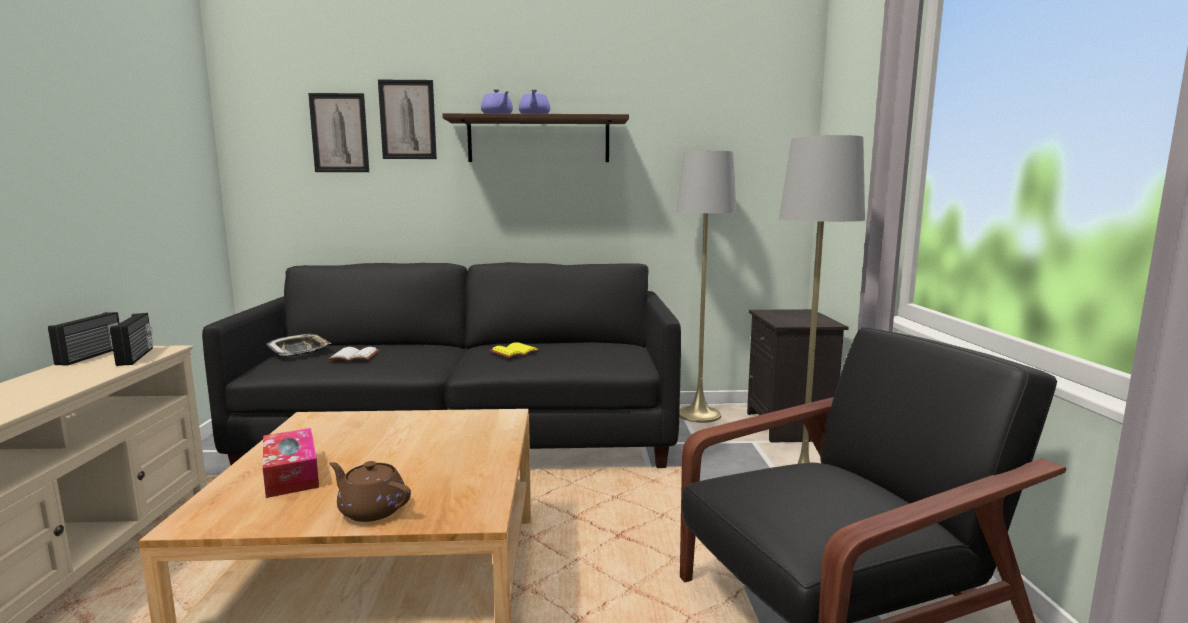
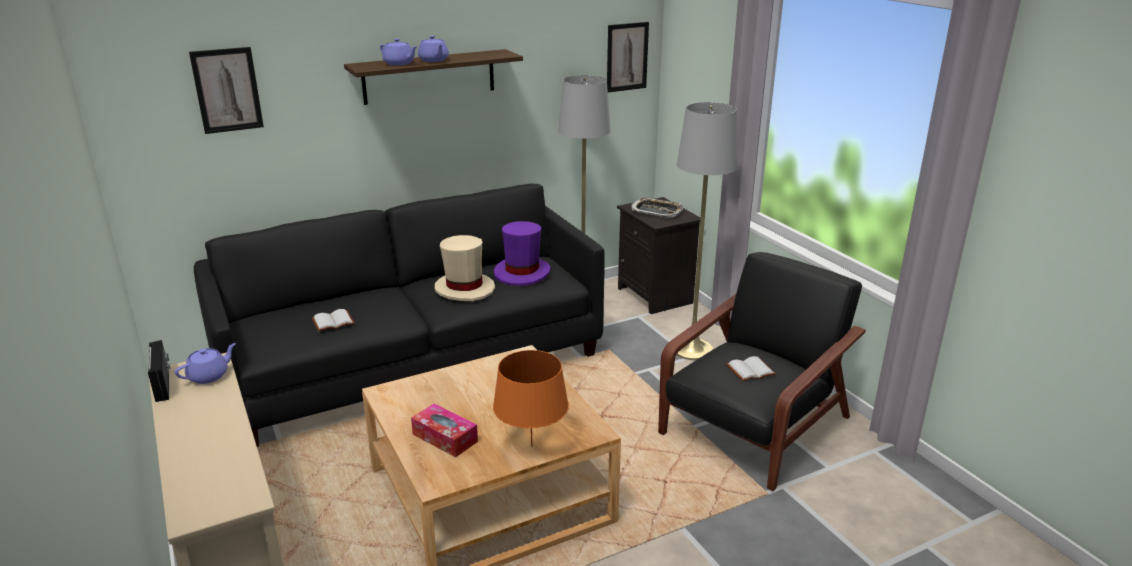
camera: 25 degrees left, 15 degrees up
(137, 356) = (209, 376): radio -> purple teapot
(299, 350) = (267, 324): tray -> tray (656, 211)
(371, 510) = (531, 446): brown teapot -> orange table lamp
(407, 120) = (299, 69): picture -> picture (627, 57)
(514, 352) = (464, 288): yellow book -> beige hat
(591, 349) = (522, 273): none -> purple hat
(821, 496) = (750, 370): none -> white book

